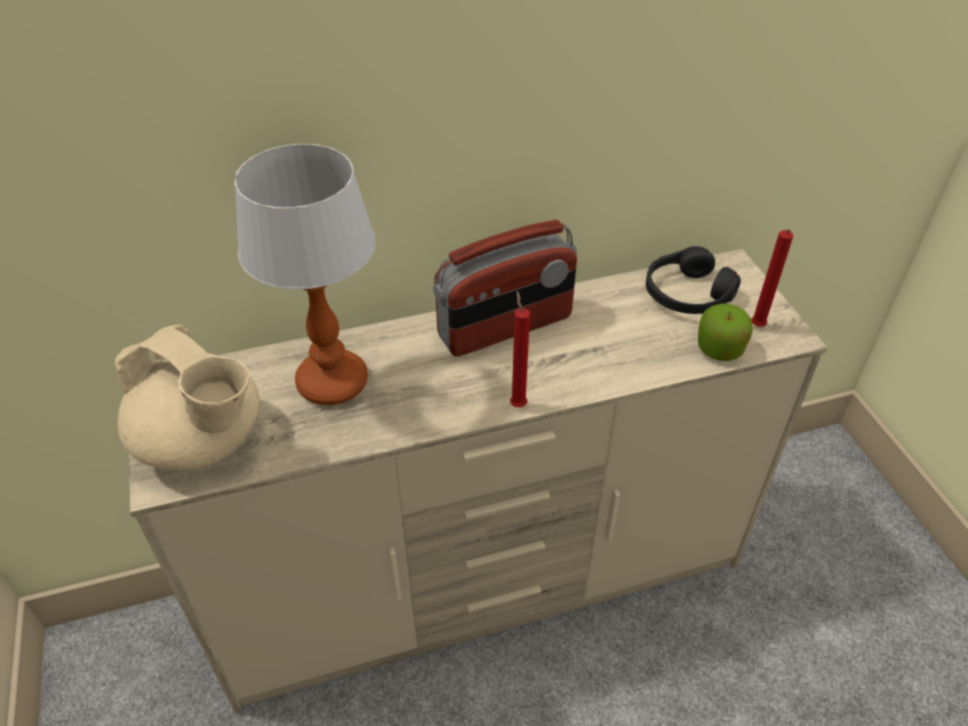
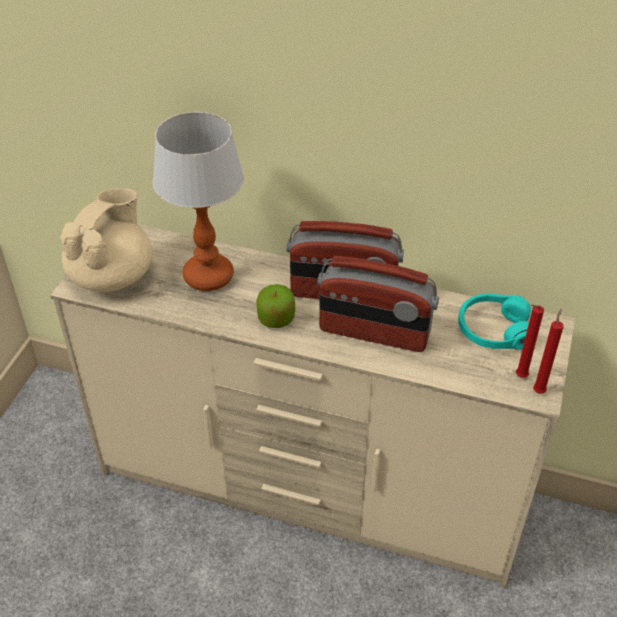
camera: 35 degrees right, 0 degrees up
(203, 442) = (113, 275): beige teapot -> beige teapot turned 135 degrees counterclockwise
(517, 404) = (303, 343): red candle -> red candle (539, 390)
(580, 354) = (374, 333): none -> radio
(687, 294) = (493, 330): black headphones -> turquoise headphones
(719, 349) = (475, 377): apple -> apple (276, 319)

